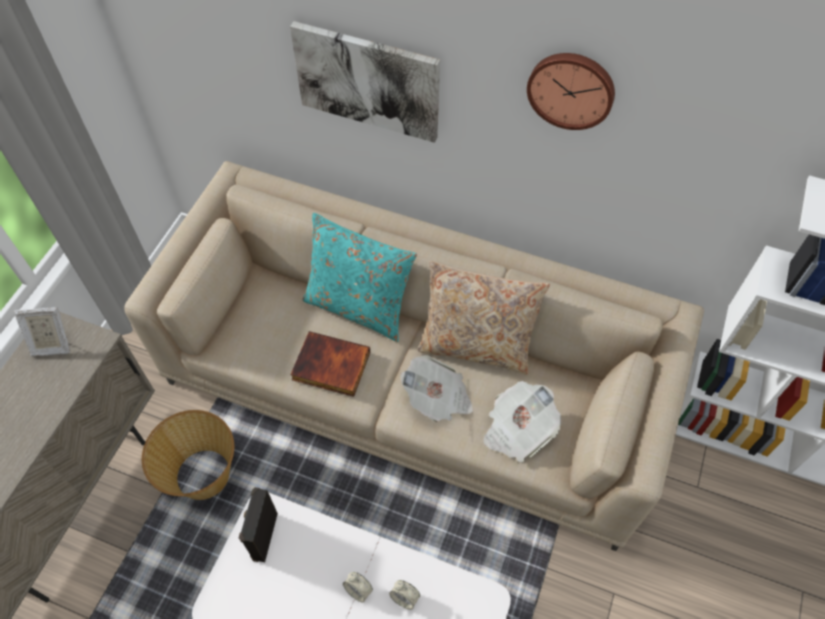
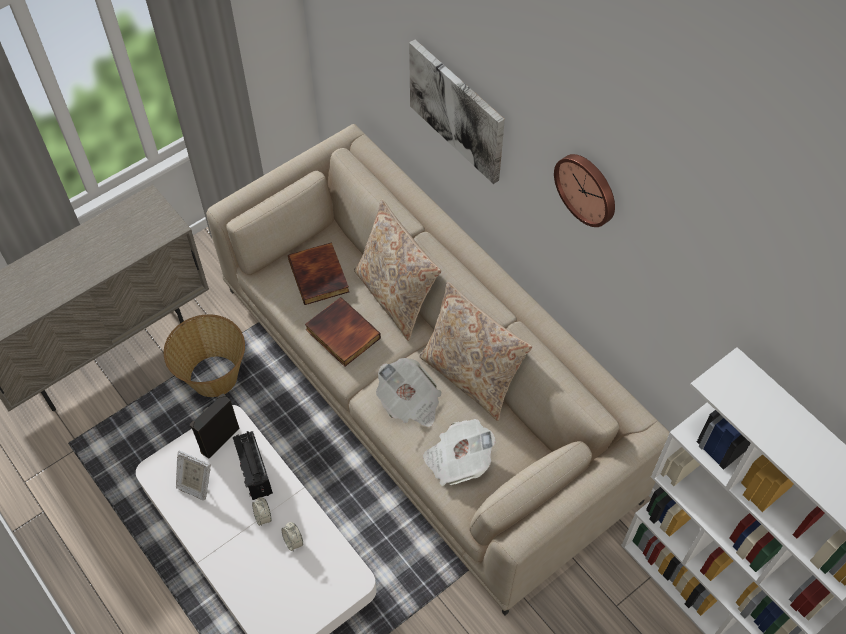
camera: 30 degrees right, 0 degrees up
(51, 344) = (139, 213): picture frame -> picture frame (195, 484)
(273, 321) = (320, 276): none -> book
(322, 550) = (255, 473): none -> radio
(359, 306) = (396, 297): turquoise pillow -> beige pillow

